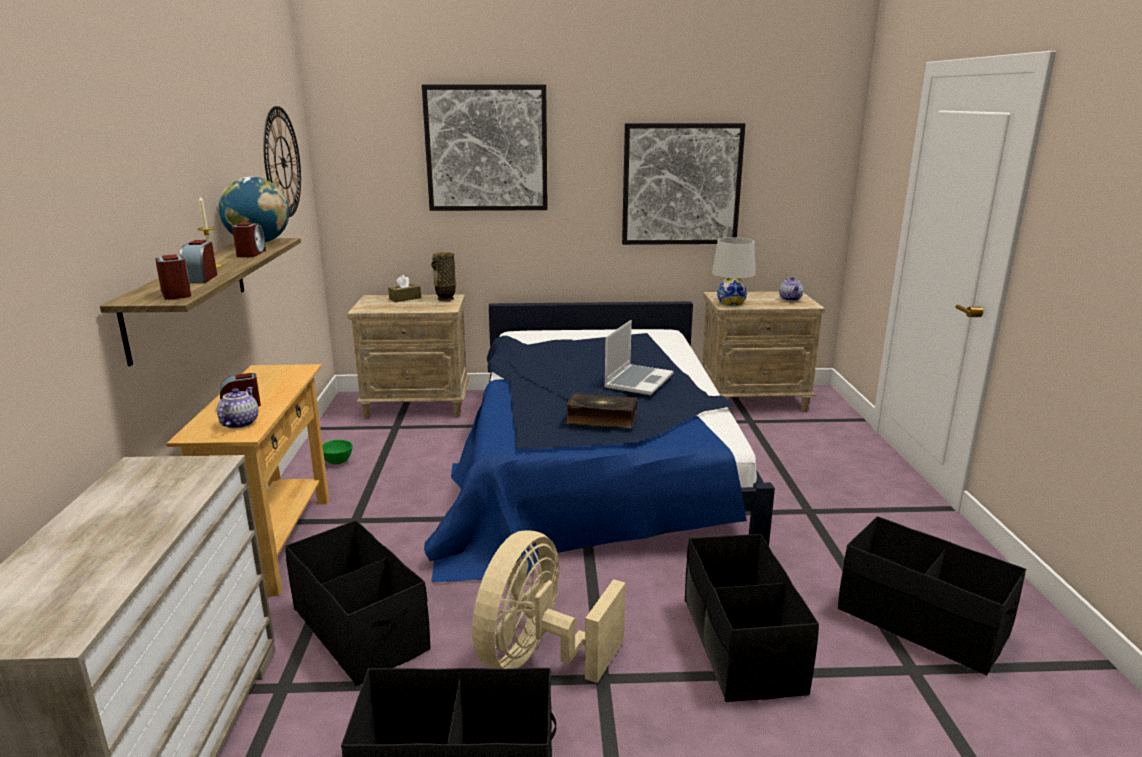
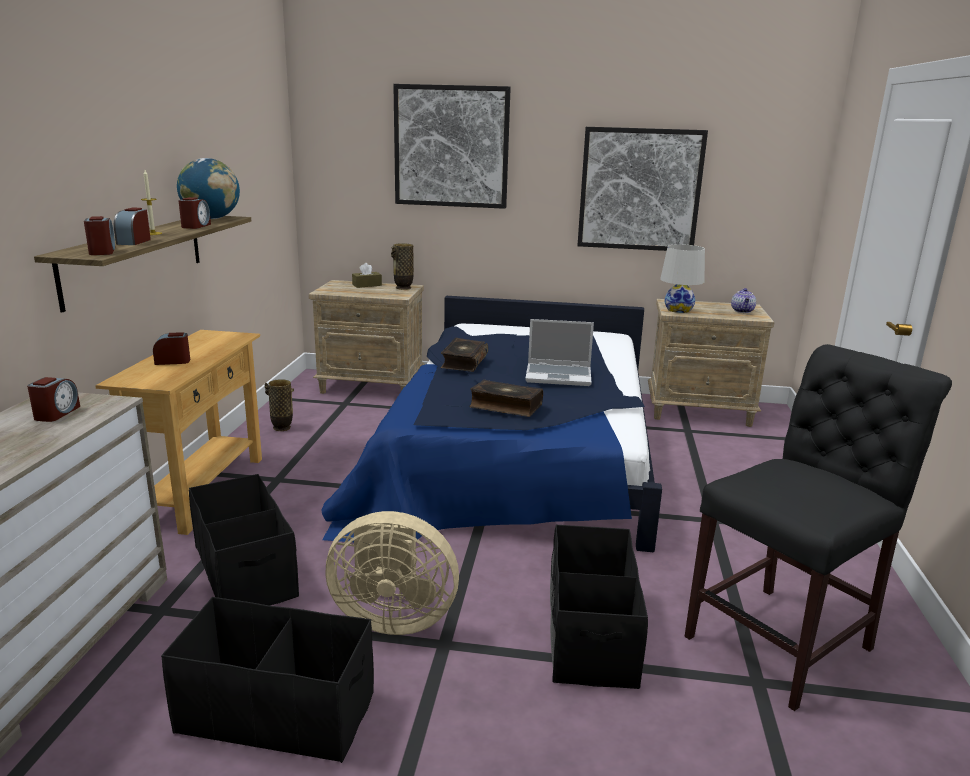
camera: 10 degrees right, 0 degrees up
(155, 485) = (56, 413): none -> alarm clock
(239, 423) = (162, 375): teapot -> none
(282, 162) = (257, 151): wall clock -> none
(337, 461) = (282, 428): green bowl -> vase
(535, 375) = (463, 362): none -> book
(538, 658) = (392, 617): beige fan -> beige fan turned 120 degrees counterclockwise
(638, 381) = (559, 376): laptop -> laptop turned 60 degrees clockwise
(921, 623) = (786, 639): black storage box -> black chair

